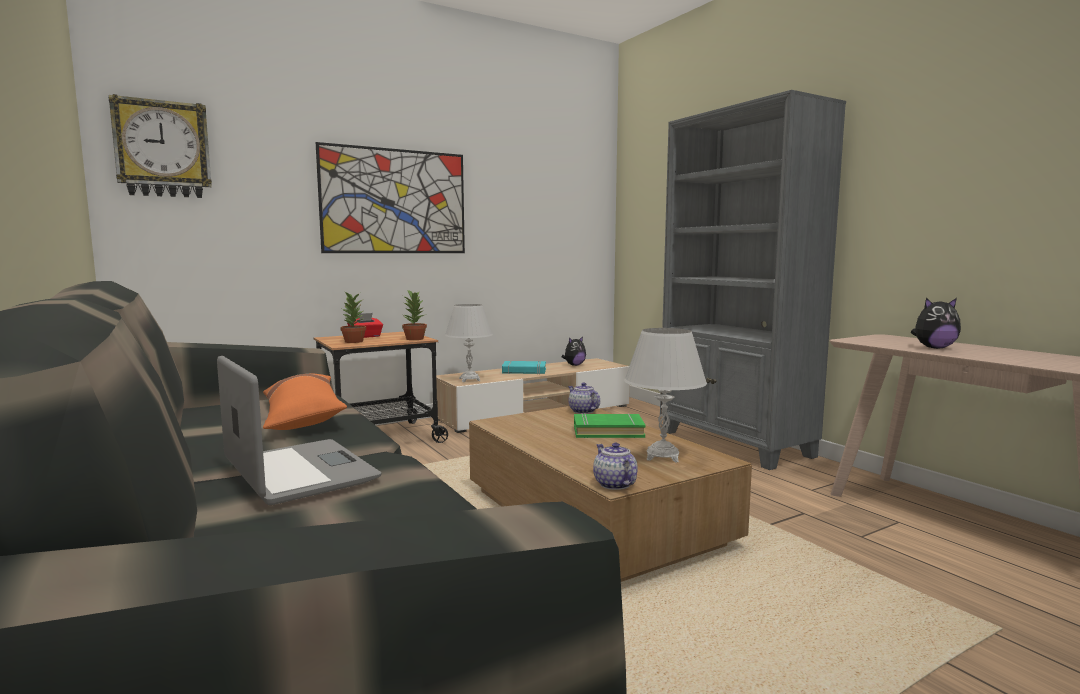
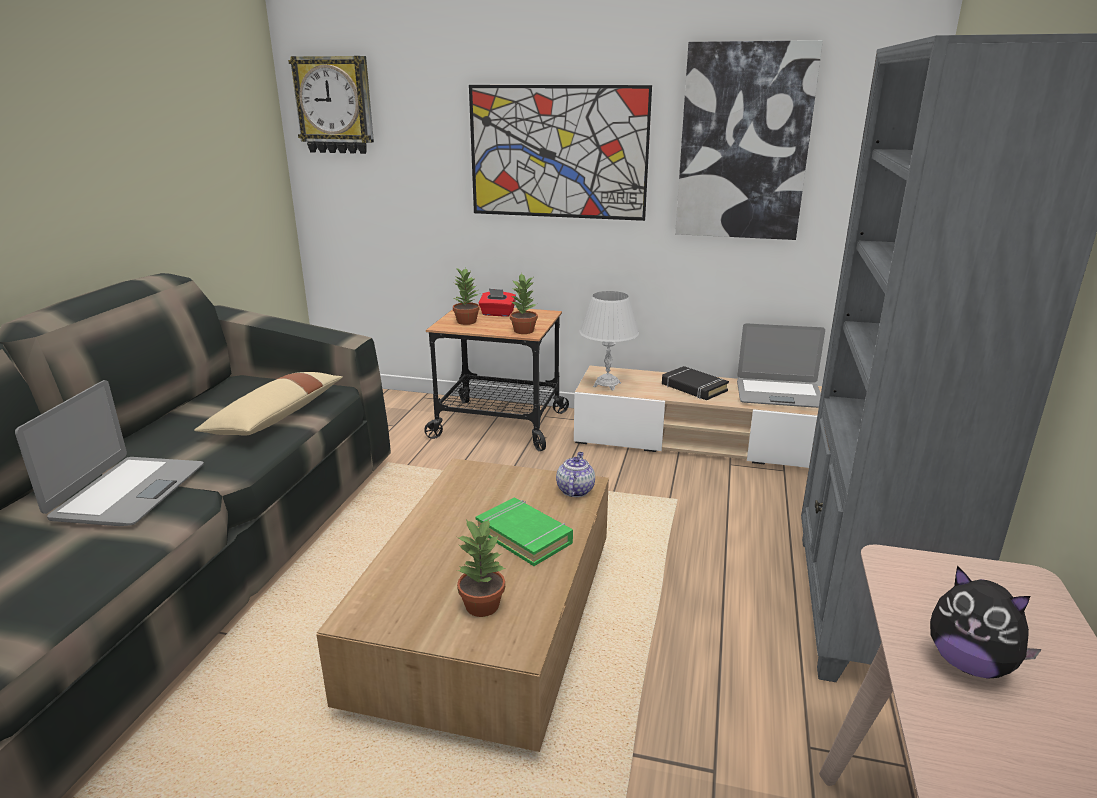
camera: 45 degrees right, 15 degrees up
(302, 417) = (276, 417): orange pillow -> beige pillow
(522, 198) = (743, 143): none -> picture
(524, 371) = (693, 388): turquoise book -> black book
(574, 365) = (778, 394): plush toy -> laptop
(613, 484) = (358, 615): teapot -> none
(662, 456) = (482, 605): white table lamp -> potted plant

